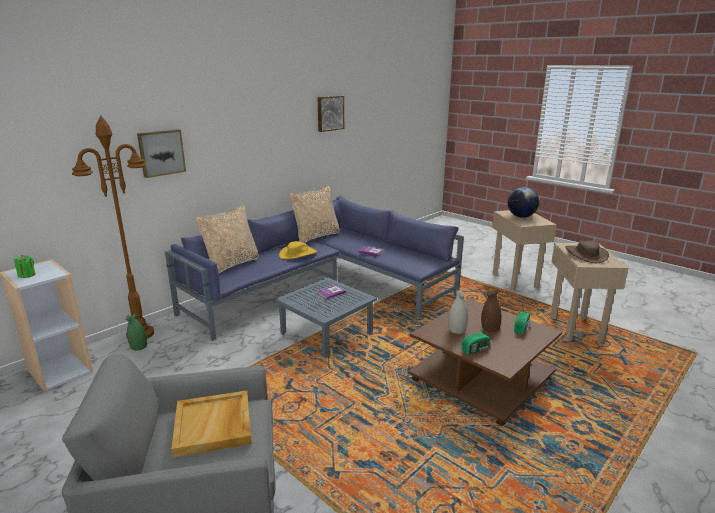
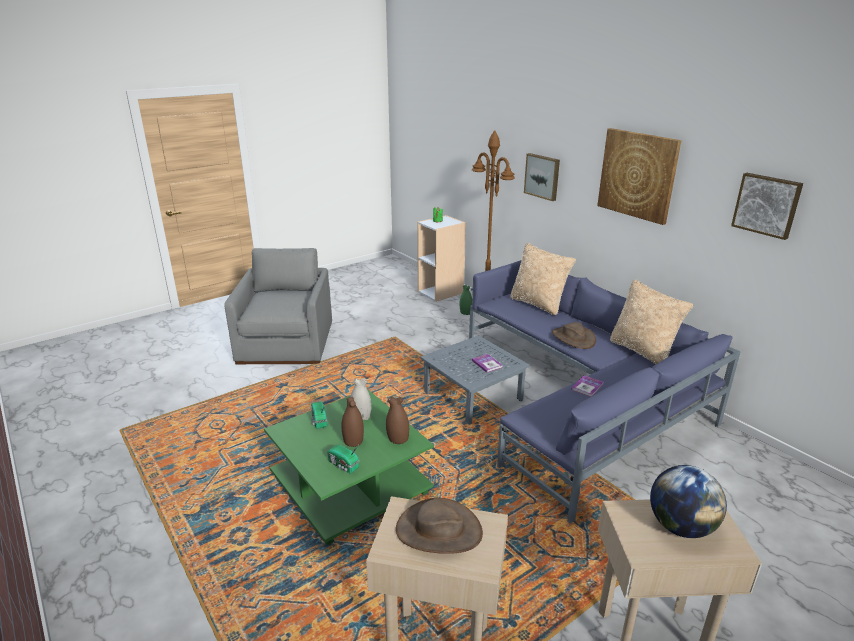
camera: 100 degrees right, 5 degrees up
(214, 425) = (281, 301): beige tray -> none
(254, 120) = (637, 175): none -> picture
(298, 254) = (573, 338): yellow hat -> brown hat
(472, 311) = (397, 438): none -> brown vase
(480, 378) = (352, 486): brown coffee table -> green coffee table

